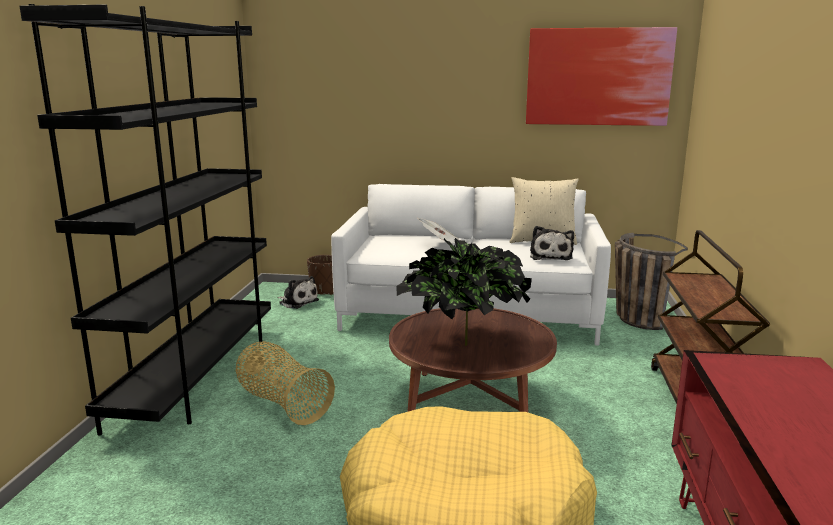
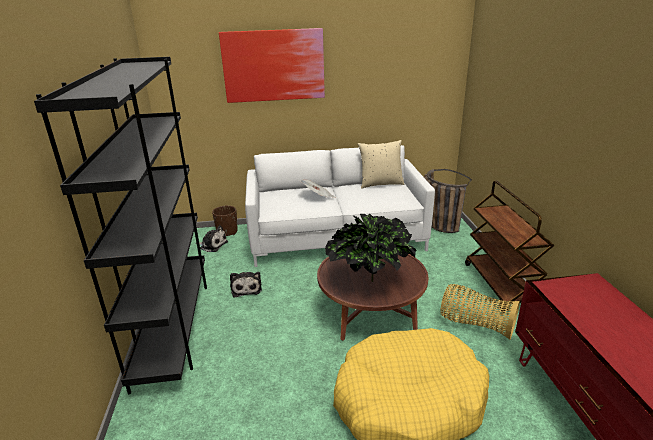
camera: 15 degrees left, 10 degrees up
(282, 403) = (249, 338): basket -> basket (475, 324)
(550, 256) = (393, 198): plush toy -> plush toy (246, 288)
(598, 77) = (407, 66): picture -> picture (273, 65)

